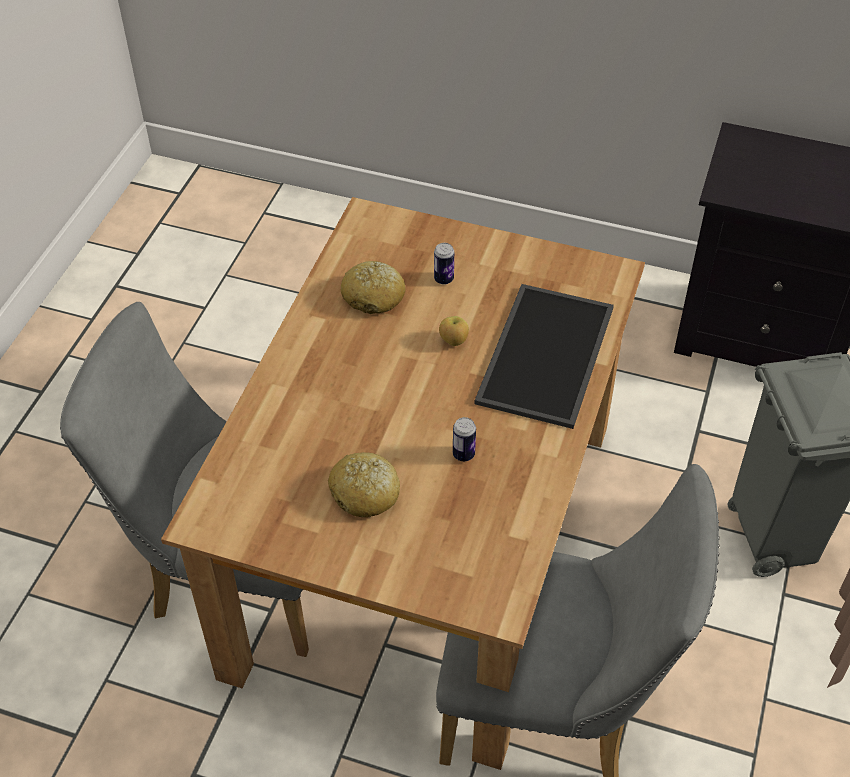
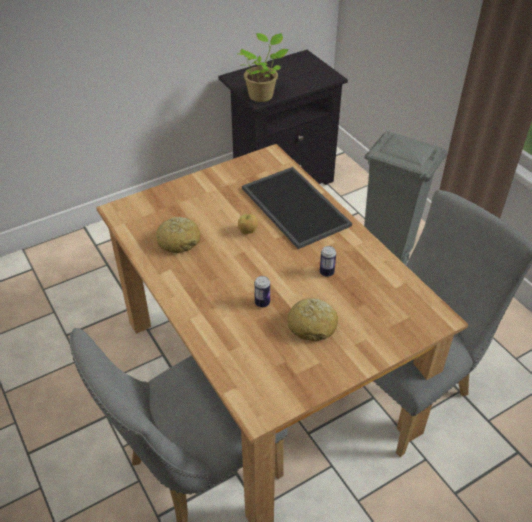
camera: 50 degrees left, 5 degrees down
(443, 279) = (201, 210): can -> can (262, 303)
(738, 186) = (262, 95): none -> potted plant

